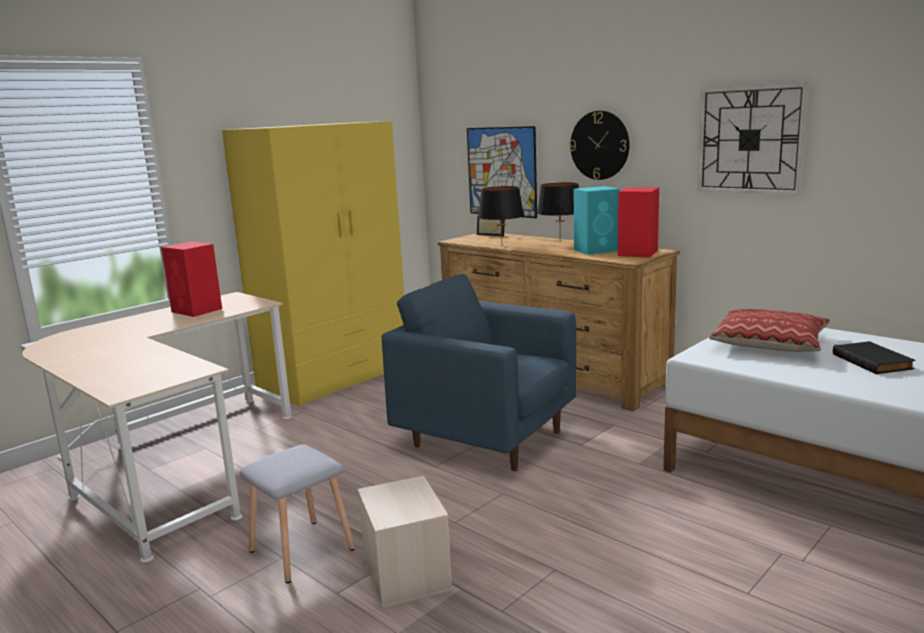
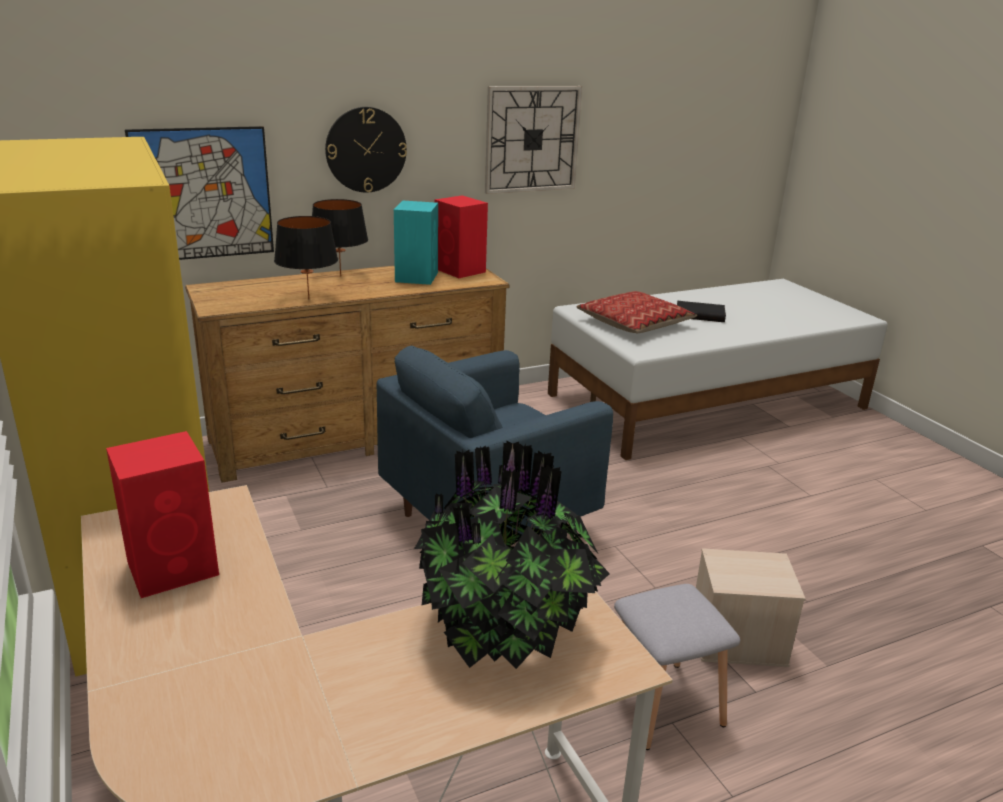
camera: 70 degrees left, 10 degrees up
(154, 366) = (506, 630): none -> potted plant
(492, 235) = (222, 287): picture frame -> none

